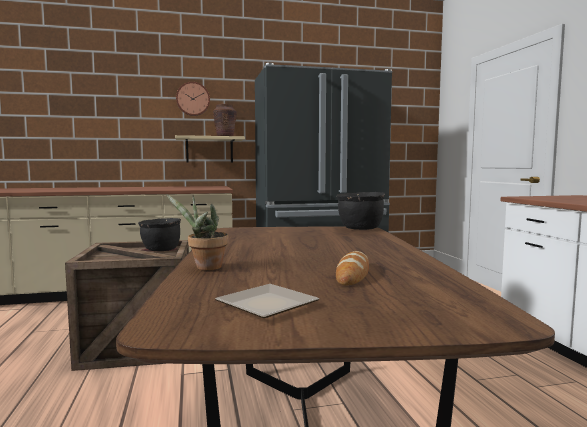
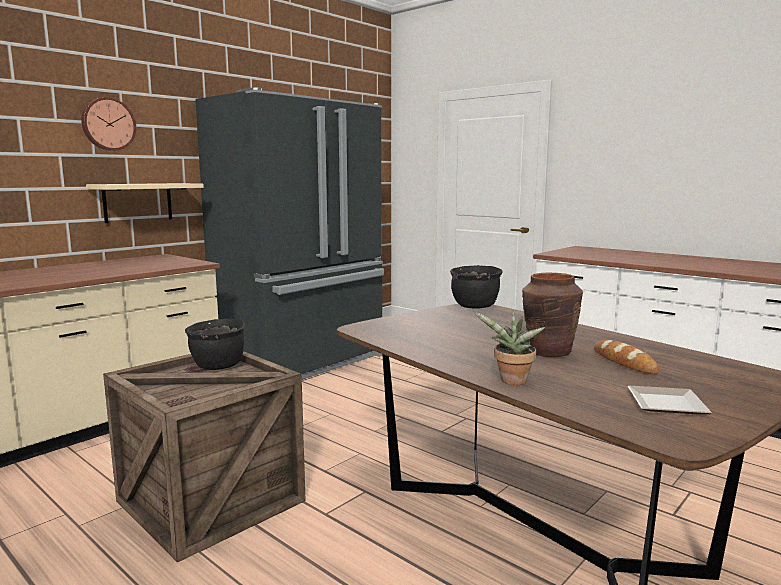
camera: 35 degrees left, 5 degrees up
(225, 137) = (166, 183): brown vase -> brown vase (549, 352)

